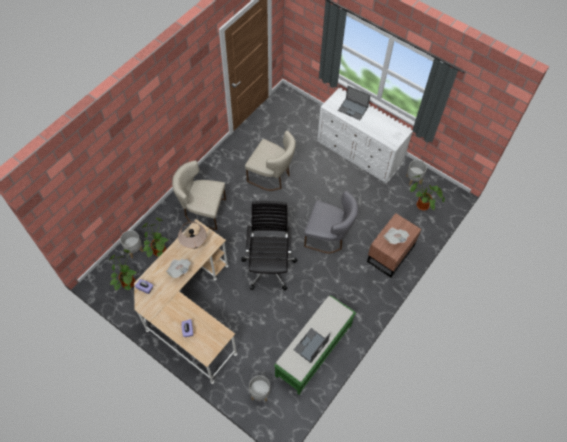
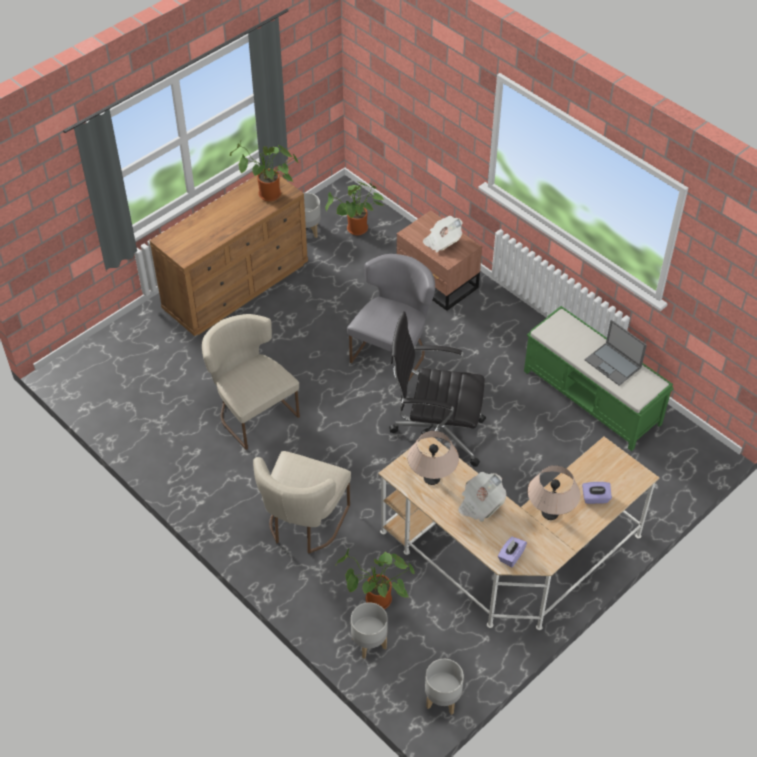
camera: 80 degrees left, 10 degrees down
(127, 281) = (436, 657): potted plant -> potted plant (267, 196)
(175, 306) = (550, 513): none -> beige table lamp
(260, 393) = (658, 473): grey planter -> grey planter (442, 699)
(272, 176) = (252, 411): beige chair -> beige chair turned 75 degrees counterclockwise
(353, 109) = (203, 228): laptop -> none
(359, 153) = (237, 286): white dresser -> brown dresser

